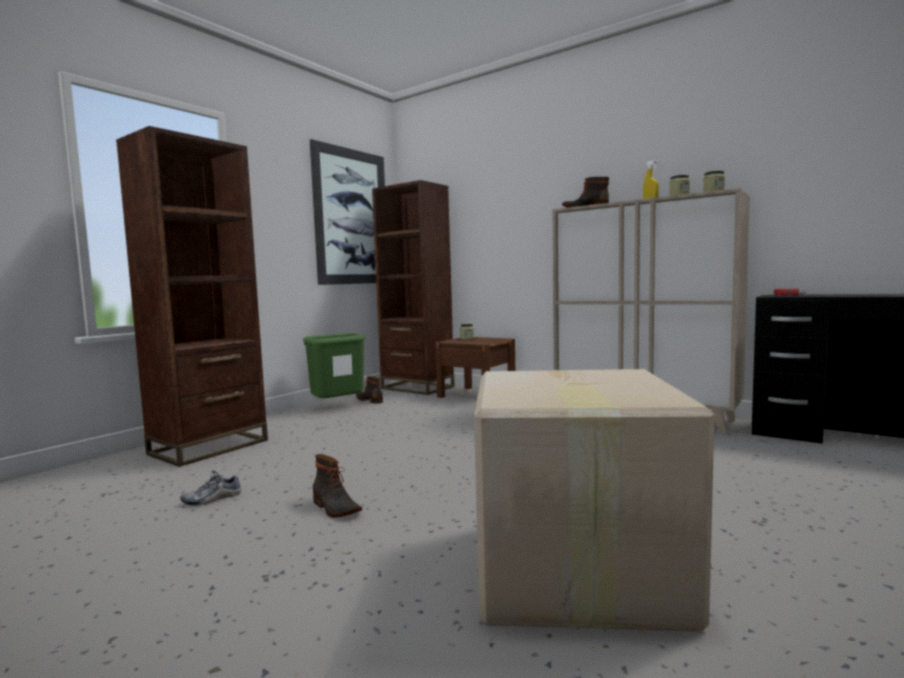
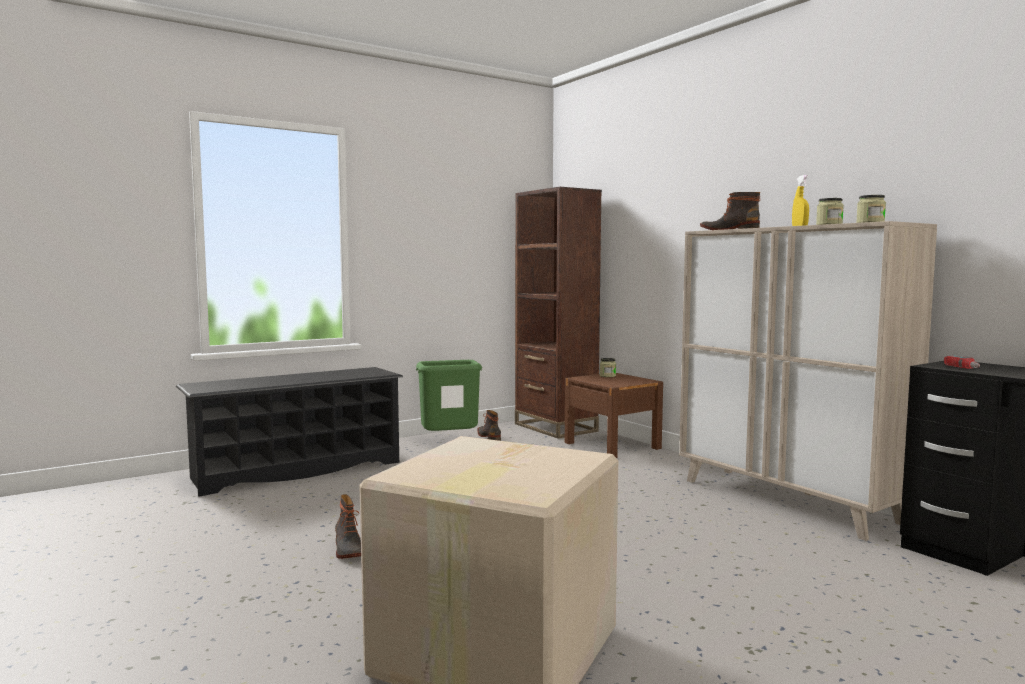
camera: 20 degrees right, 0 degrees up
(209, 447) = (297, 470): brown bookcase -> black shoe rack
(212, 499) = (259, 522): shoe -> none
(352, 217) = (490, 226): picture -> none

